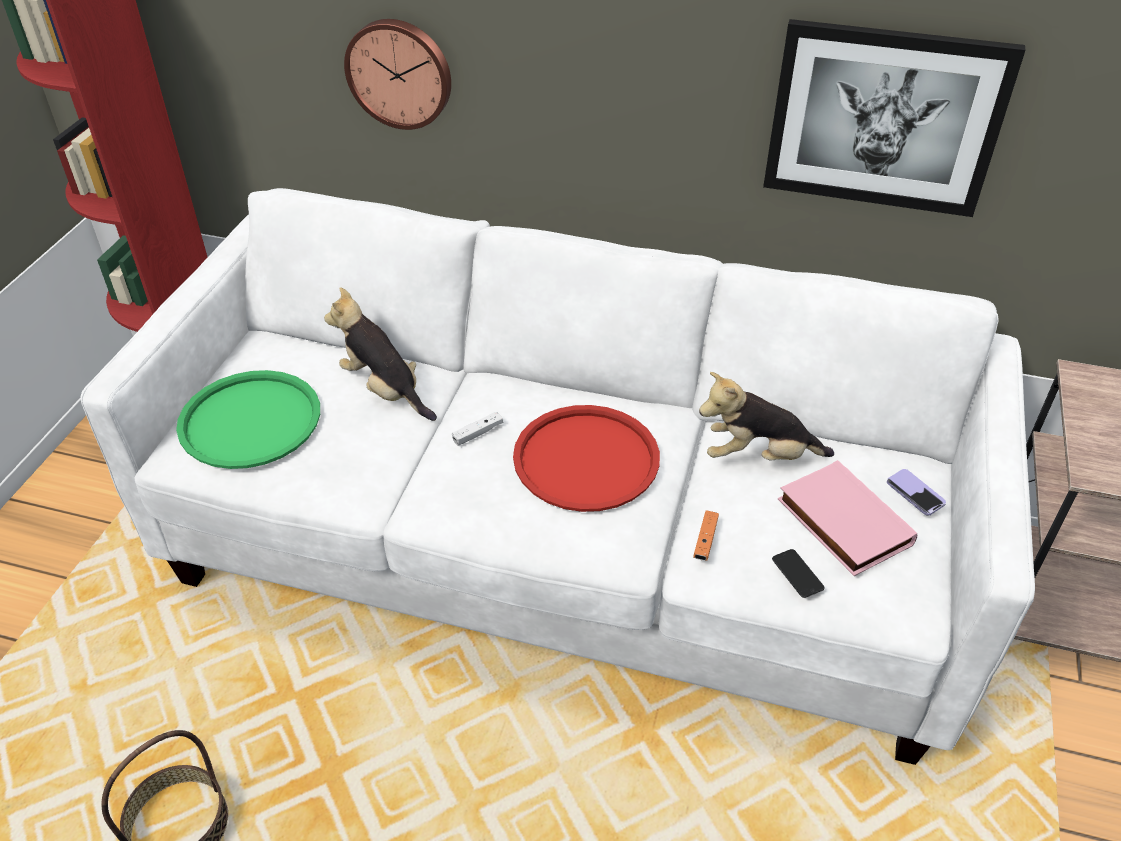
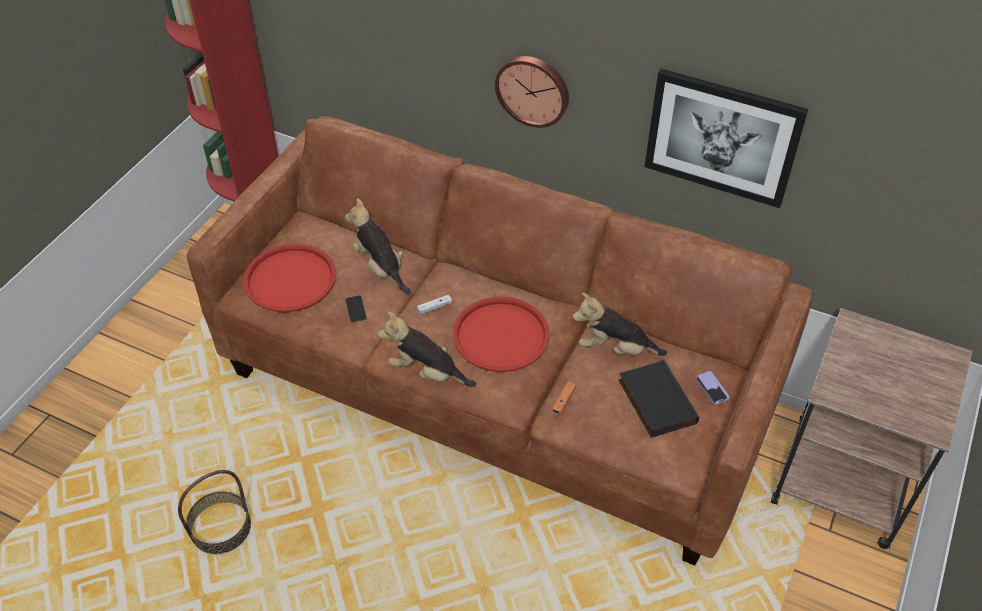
camera: 10 degrees right, 5 degrees up
(250, 420) = (290, 279): green tray -> red tray
(400, 72) = (412, 56): wall clock -> wall clock (533, 89)
(485, 527) = (427, 372): none -> plush toy
(561, 560) = (492, 394): white sofa -> brown sofa
(797, 574) = (616, 431): phone -> phone (356, 309)
(841, 522) = (655, 401): pink book -> black book

